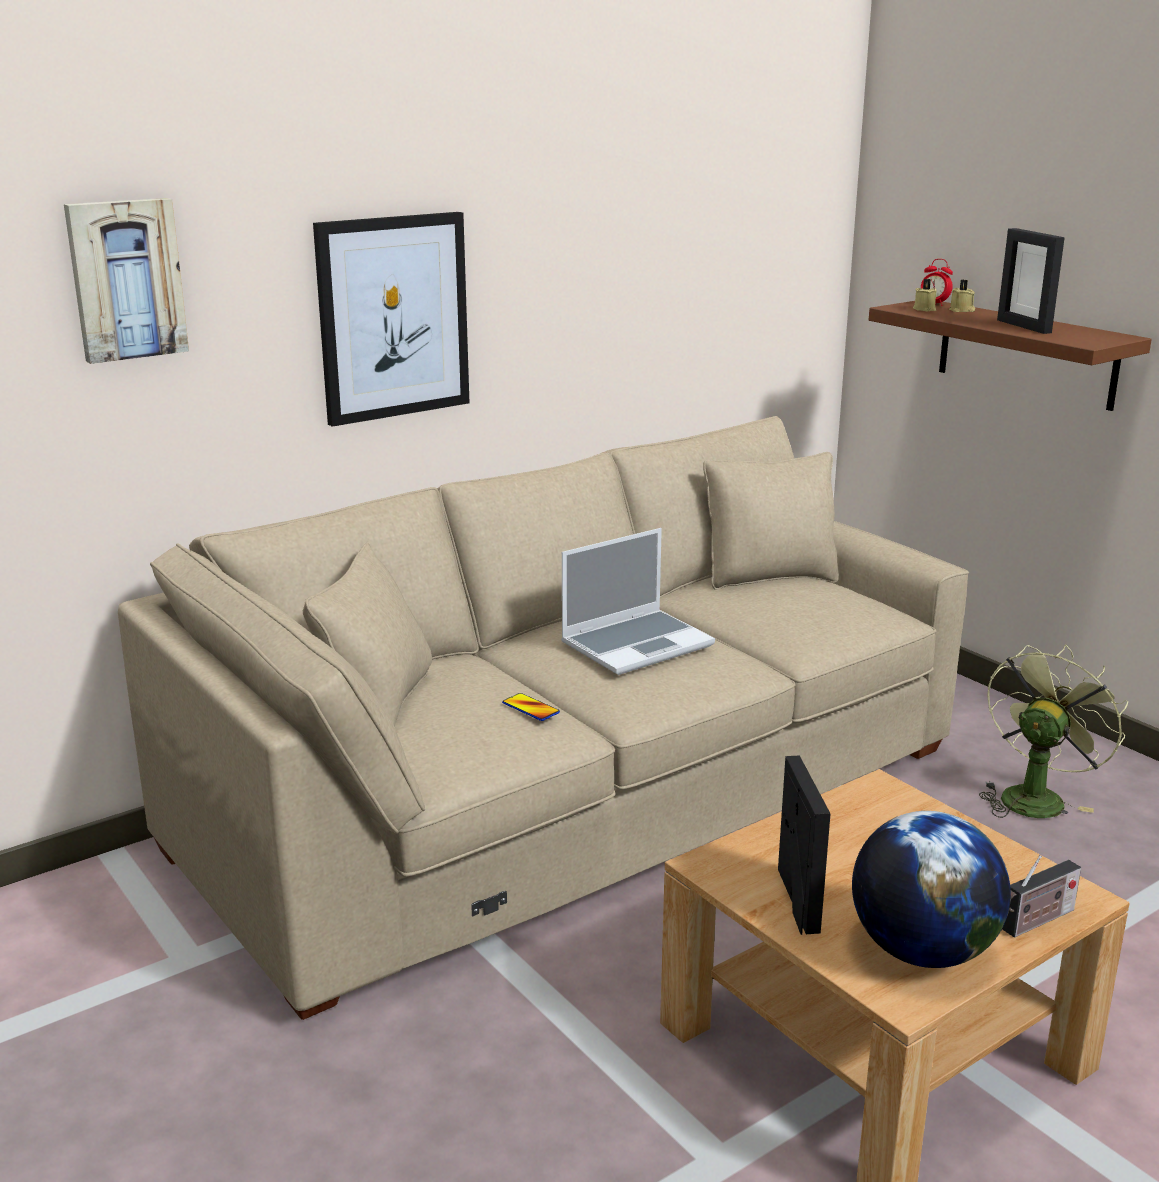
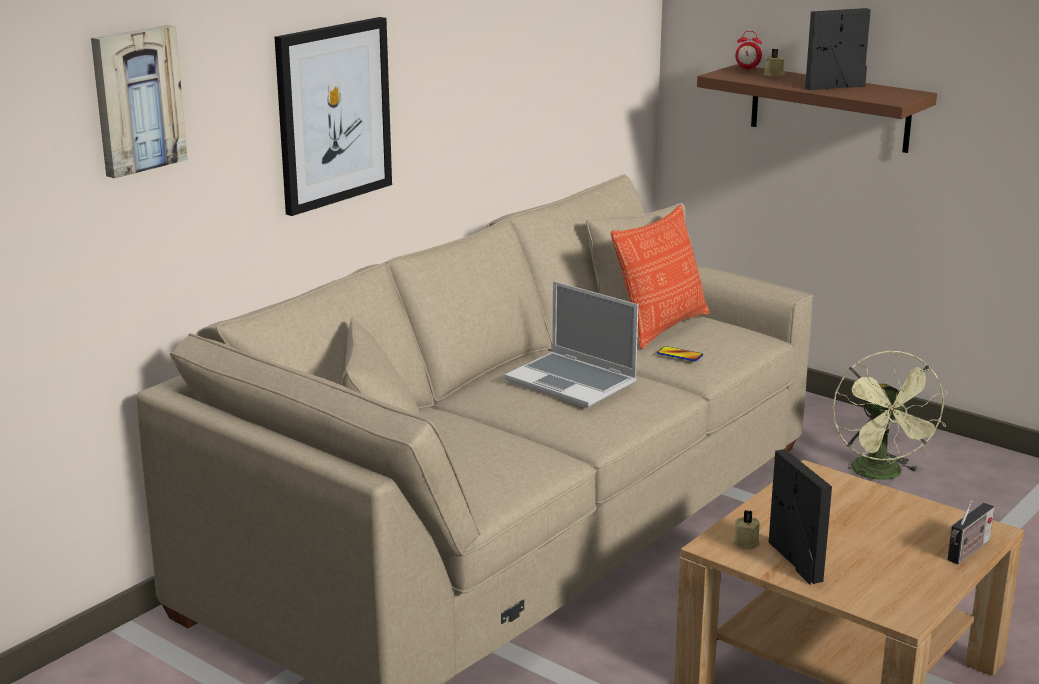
camera: 15 degrees left, 0 degrees up
(530, 708) = (519, 444): phone -> phone (679, 355)
(637, 644) = (573, 382): laptop -> laptop turned 90 degrees clockwise
(777, 592) = (661, 327): none -> orange pillow
(922, 951) = (900, 583): globe -> none
(924, 309) = (744, 75): beige candle -> beige candle (746, 542)
(1025, 326) = (835, 87): picture frame -> picture frame turned 105 degrees clockwise
(1035, 796) = (882, 475): green fan -> green fan turned 150 degrees clockwise

